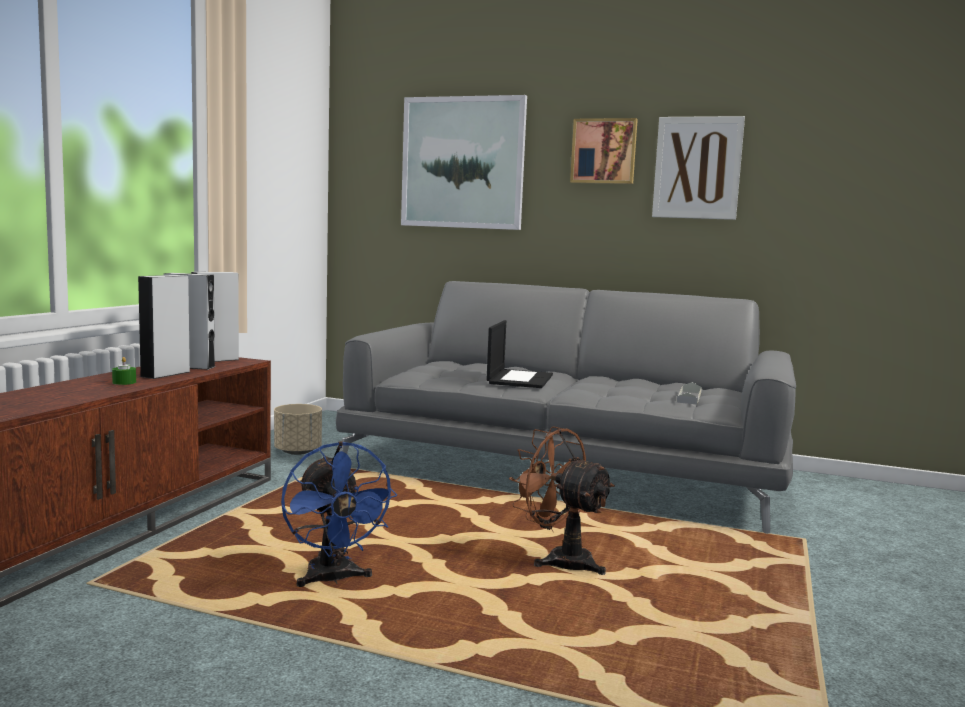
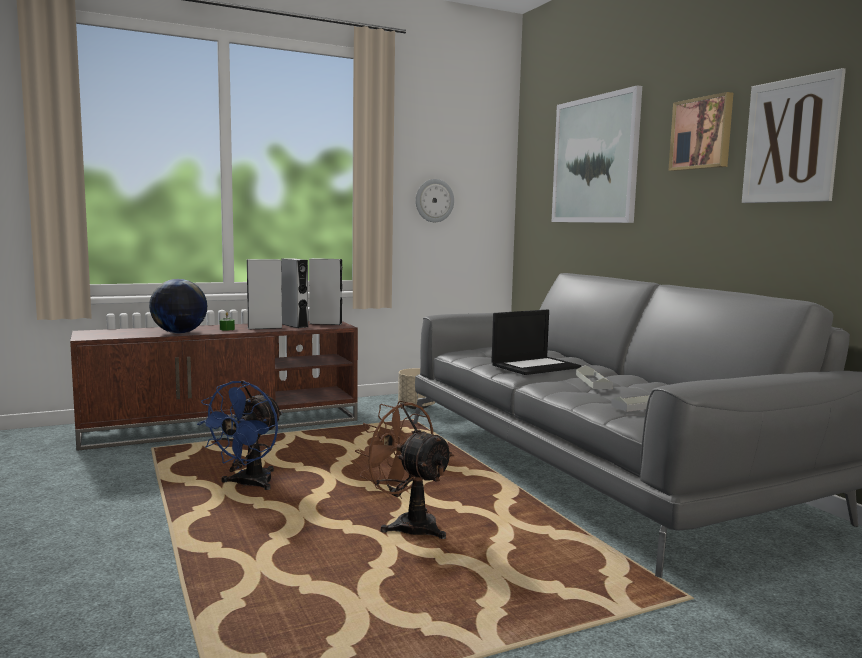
camera: 45 degrees right, 0 degrees up
(80, 396) = (179, 333): none -> globe
(267, 195) = (434, 200): none -> wall clock
(560, 560) = (407, 525): brown fan -> brown fan turned 45 degrees counterclockwise
(600, 385) = (593, 381): none -> grey tray

